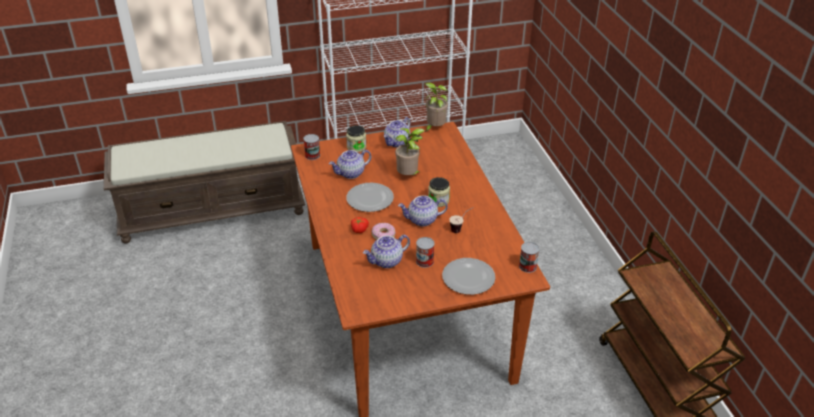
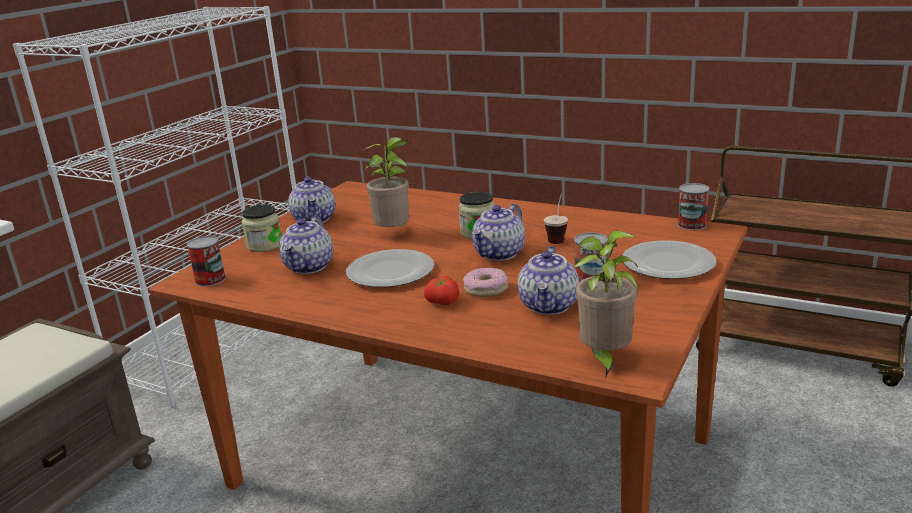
camera: 45 degrees left, 15 degrees down
(434, 128) = (337, 192): potted plant -> potted plant (604, 359)

